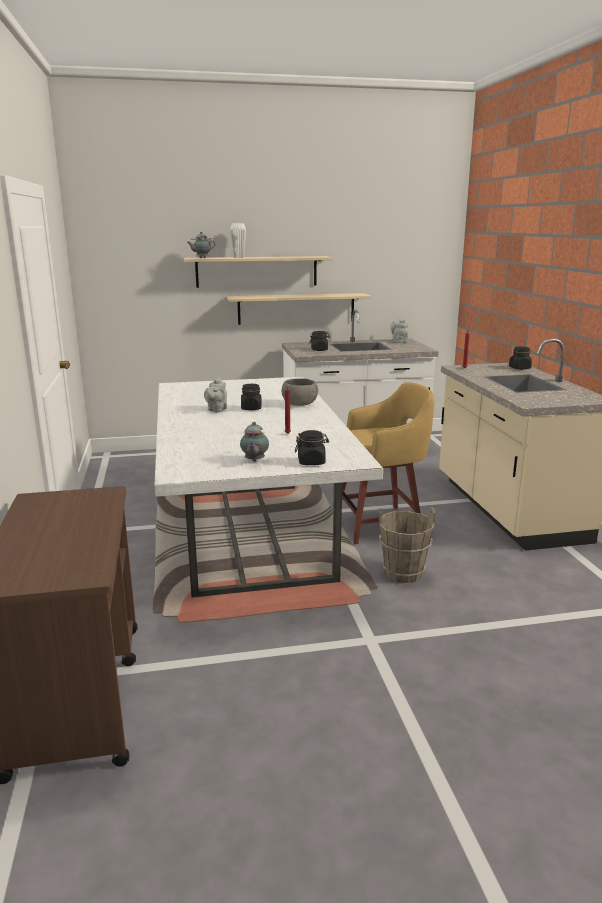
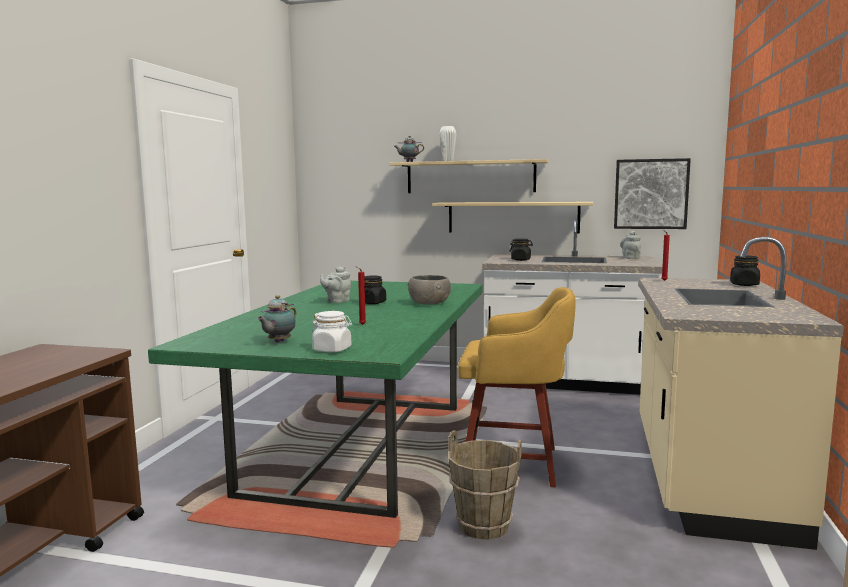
camera: 25 degrees right, 10 degrees down
(251, 534) = (359, 448): white dining table -> green dining table
(311, 462) = (332, 349): black jar -> white jar
(409, 285) = (651, 194): none -> picture

